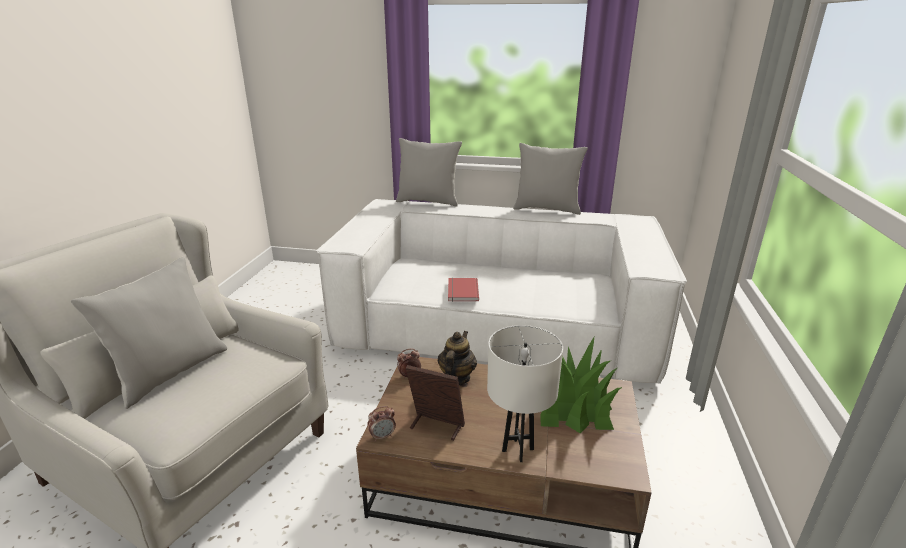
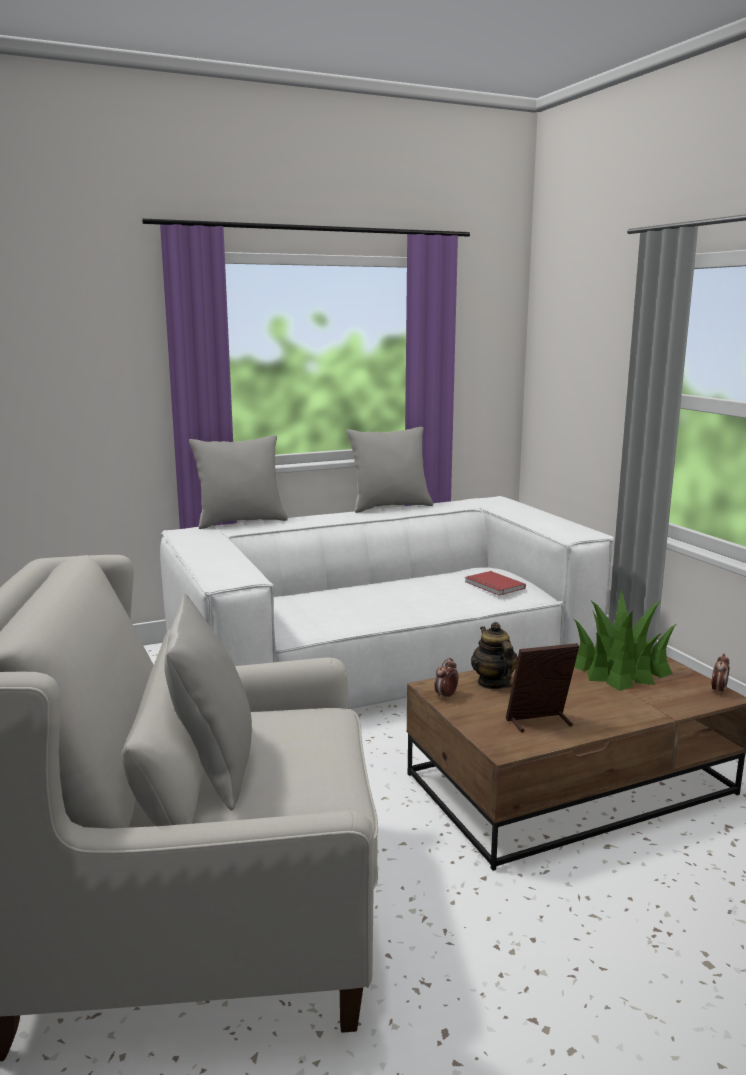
camera: 35 degrees left, 10 degrees down
(382, 436) = (506, 747): alarm clock -> alarm clock (718, 691)
(461, 291) = (379, 611): red book -> red book (493, 586)
(517, 450) = (630, 712): white table lamp -> none

